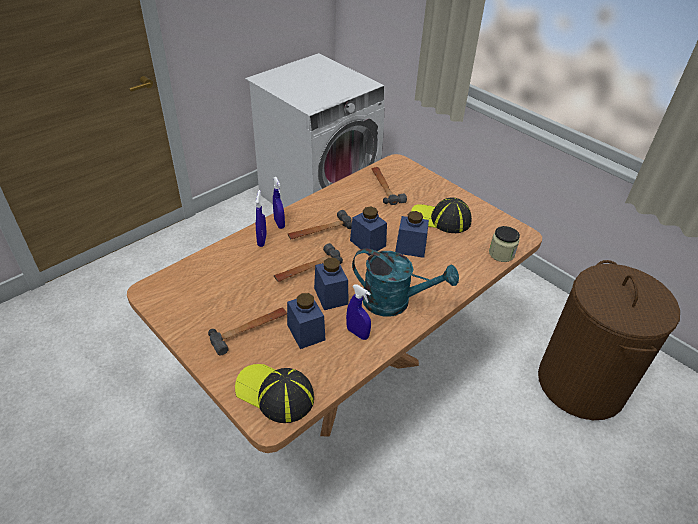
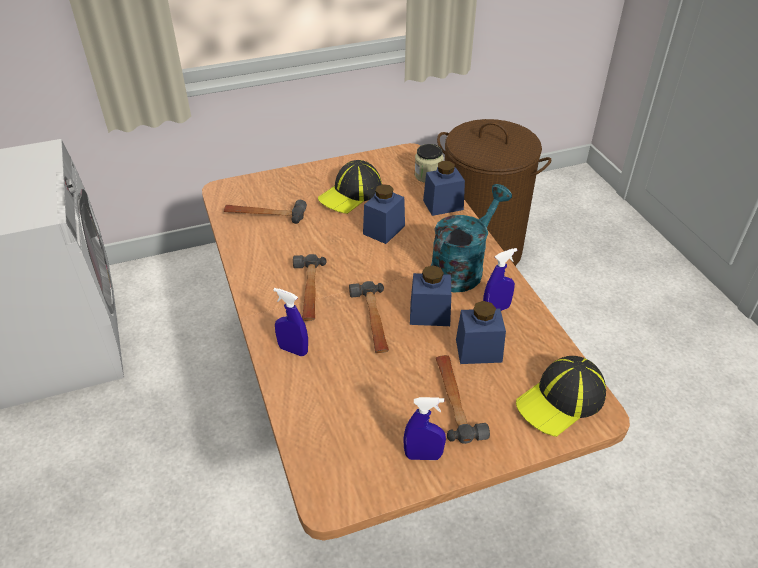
camera: 65 degrees left, 0 degrees up
(279, 223) = (269, 324): blue spray bottle -> blue spray bottle (423, 456)
(368, 243) = (357, 259): blue jar -> blue jar (443, 205)

